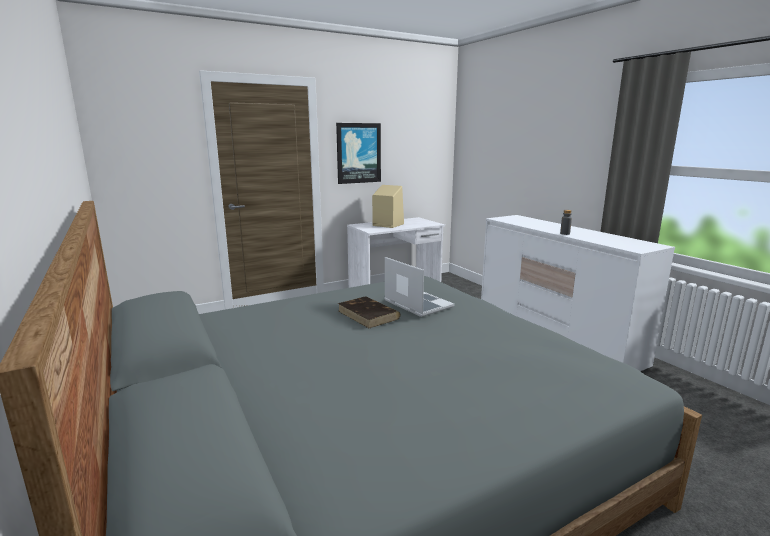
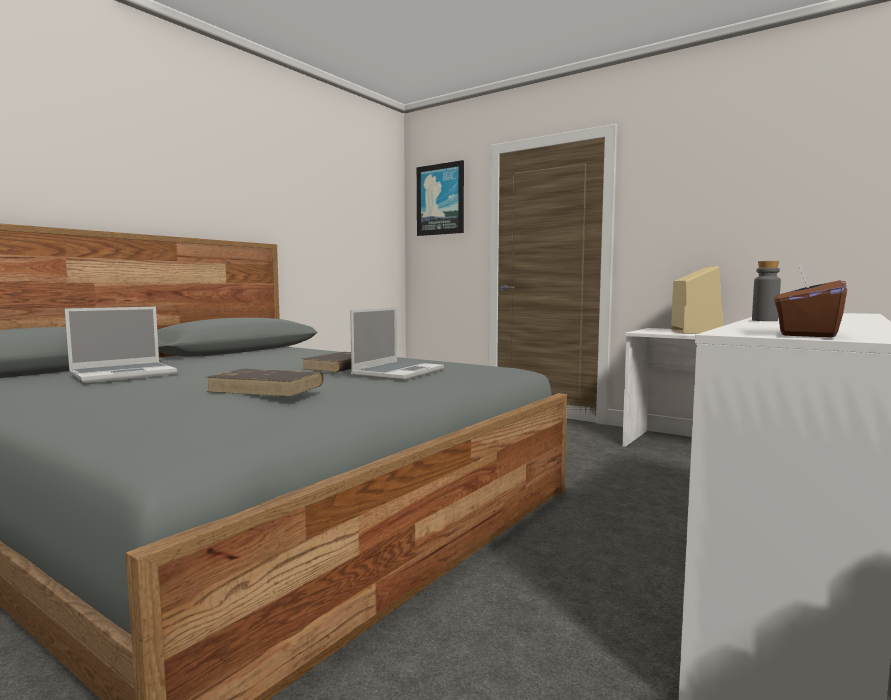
camera: 65 degrees right, 10 degrees down
(326, 405) = (124, 374): none -> laptop
(358, 153) = (678, 220): picture -> picture (440, 199)
(495, 342) = (267, 388): none -> brown book
(643, 246) = (806, 334): none -> brown tissue box

